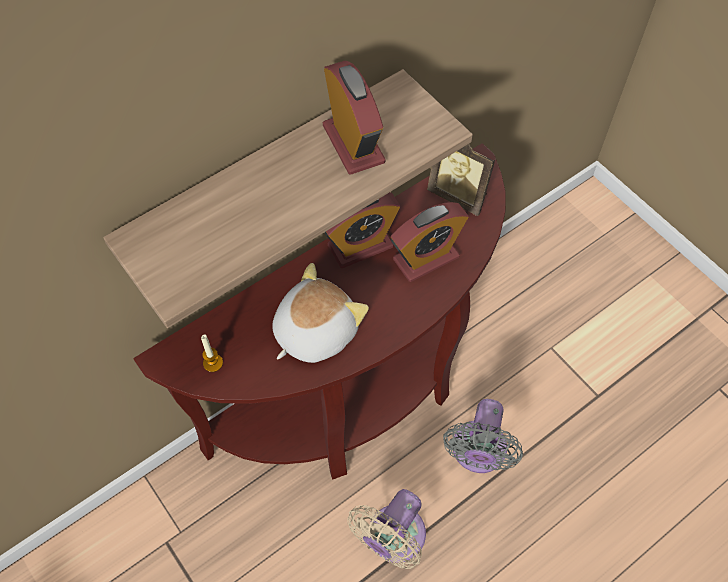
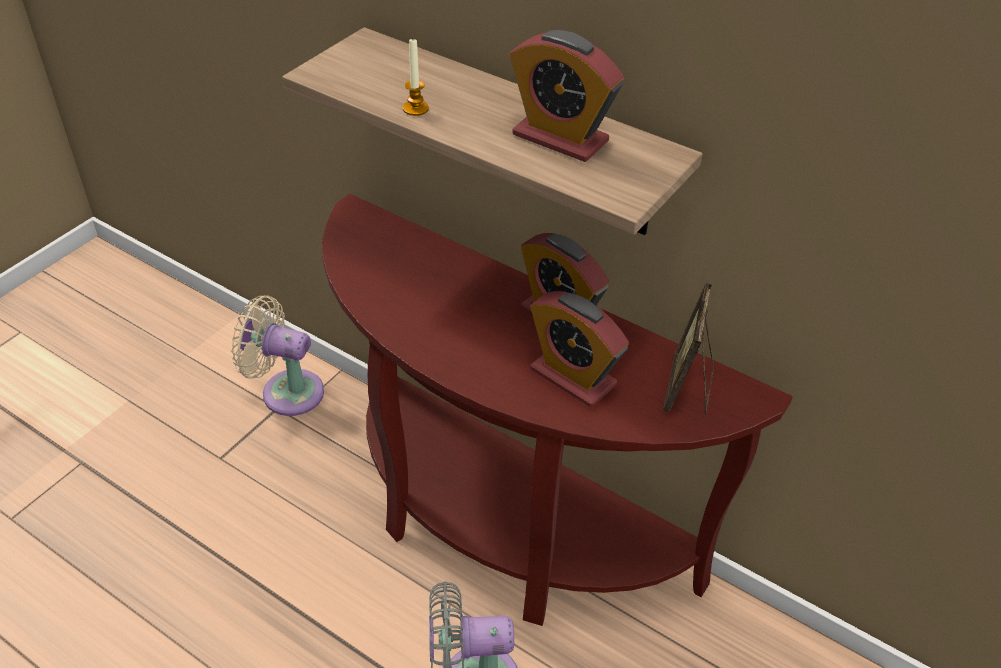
camera: 70 degrees right, 15 degrees down
(213, 363) = (361, 243): candle -> candle (415, 108)
(314, 331) = (428, 305): plush toy -> none
(353, 144) = (560, 138): alarm clock -> alarm clock turned 75 degrees clockwise
(392, 539) = (329, 611): beige fan -> beige fan (286, 391)

